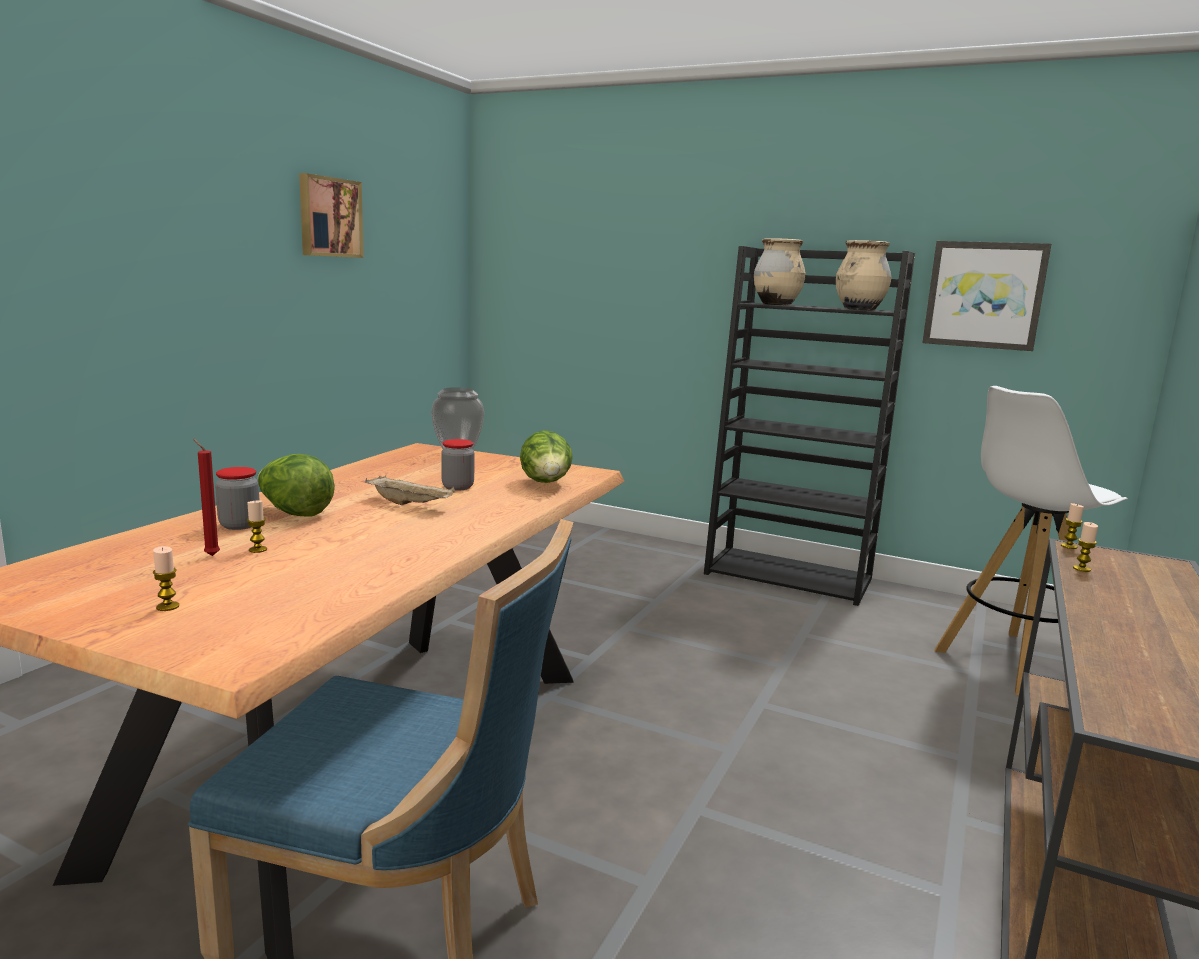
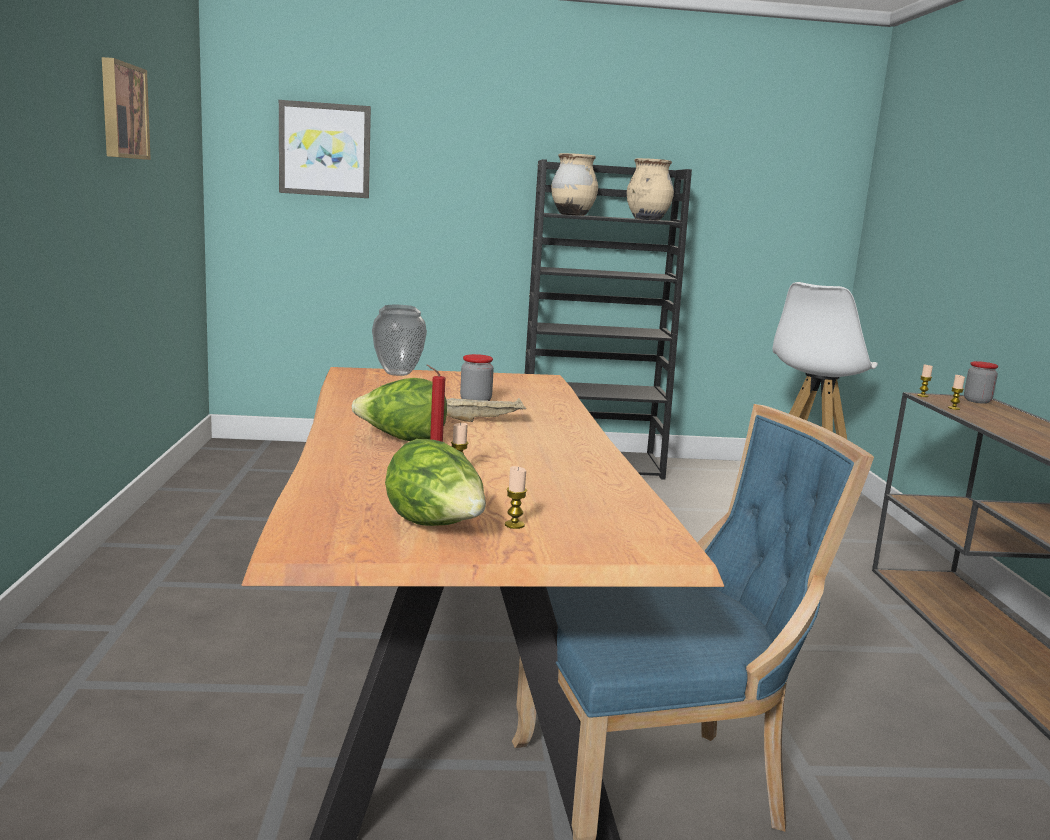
camera: 30 degrees left, 0 degrees up
(239, 525) = (384, 456): jar -> jar (977, 401)
(546, 484) = (536, 391): lettuce -> lettuce (436, 526)
(984, 295) = (733, 207): picture -> picture (325, 150)

